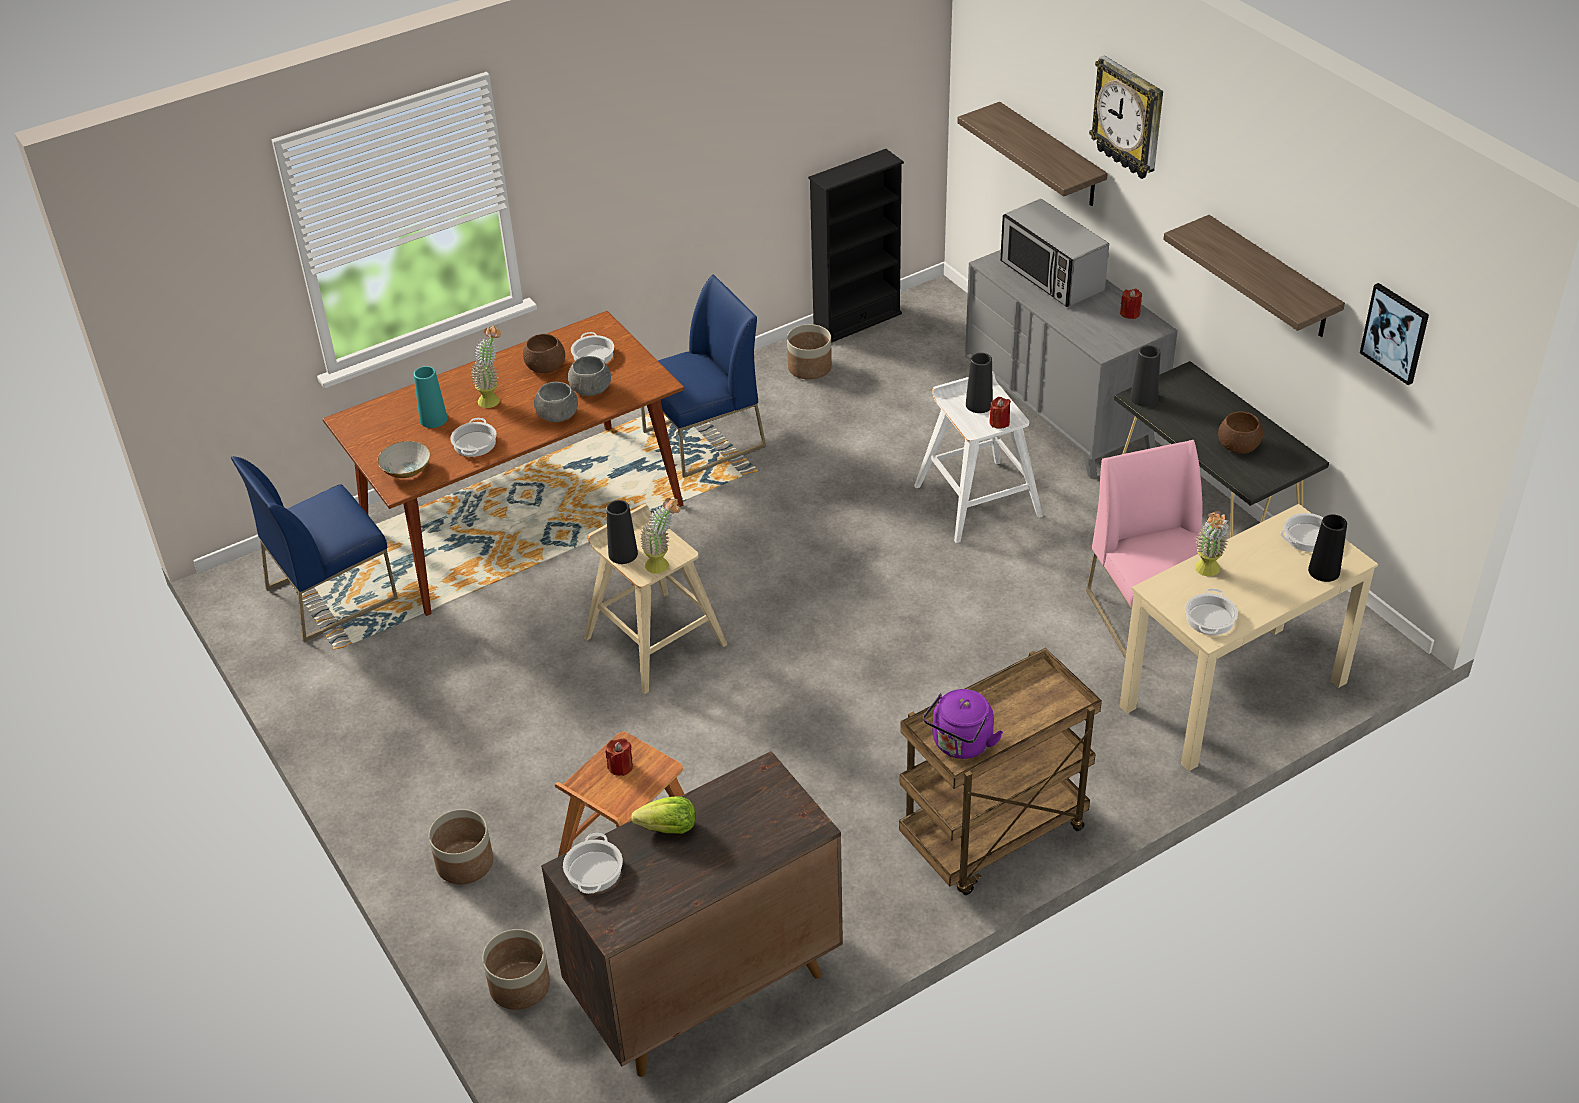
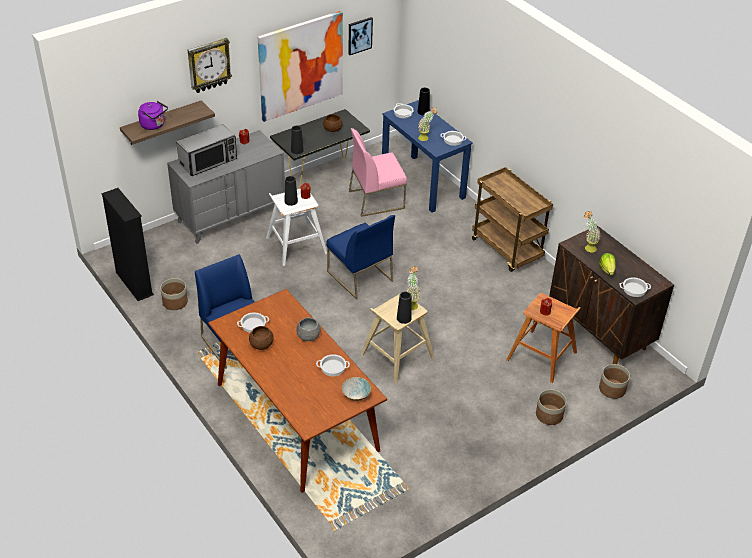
camera: 95 degrees left, 0 degrees up
(332, 593) = (361, 498): blue chair -> blue chair (359, 276)
(433, 419) = (309, 388): turquoise vase -> none
(493, 398) = (290, 364): potted plant -> potted plant (587, 247)
(590, 388) = (285, 324): grey bowl -> none
(960, 745) = (530, 205): purple kettle -> purple kettle (154, 125)
(1233, 695) = (423, 183): beige desk -> blue desk
(1271, 278) = (300, 65): shelf -> picture

